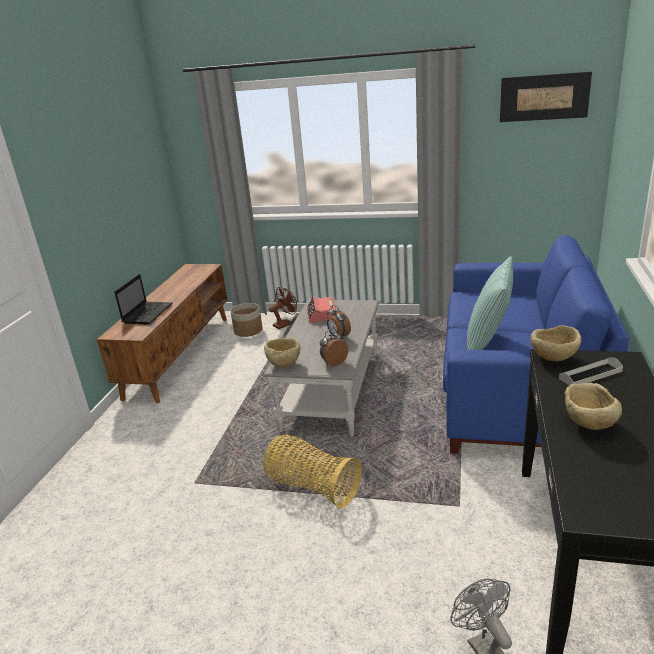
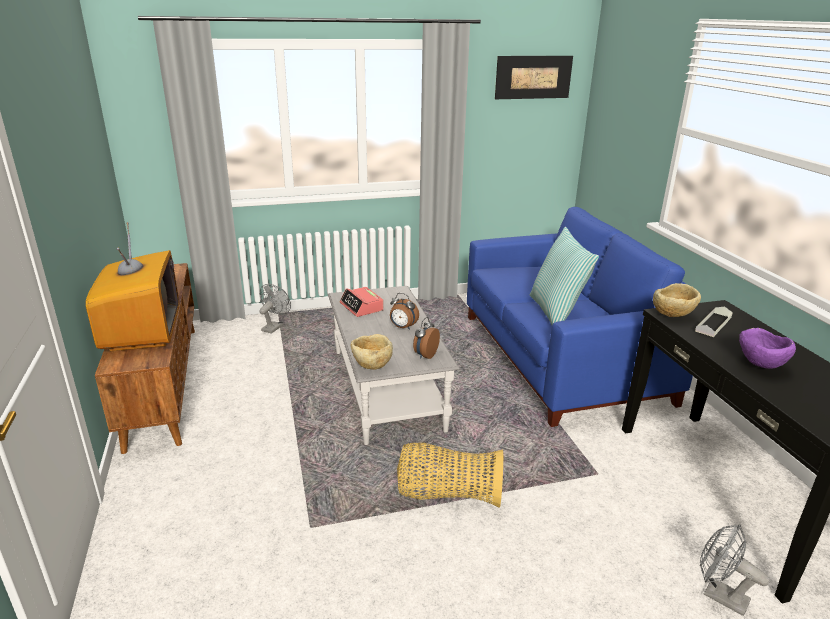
camera: 30 degrees left, 0 degrees up
(148, 313) = (143, 332): laptop -> television
(248, 331) = (234, 340): planter -> none
(285, 324) = (274, 326): brown fan -> grey fan
(588, 425) = (759, 365): beige bowl -> purple bowl

